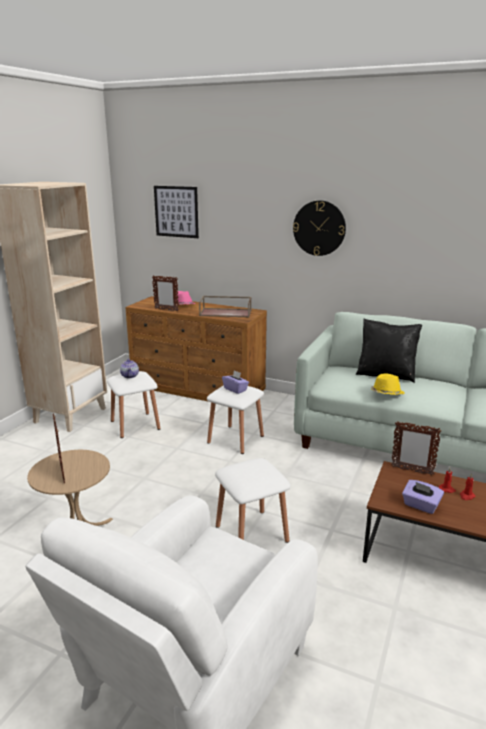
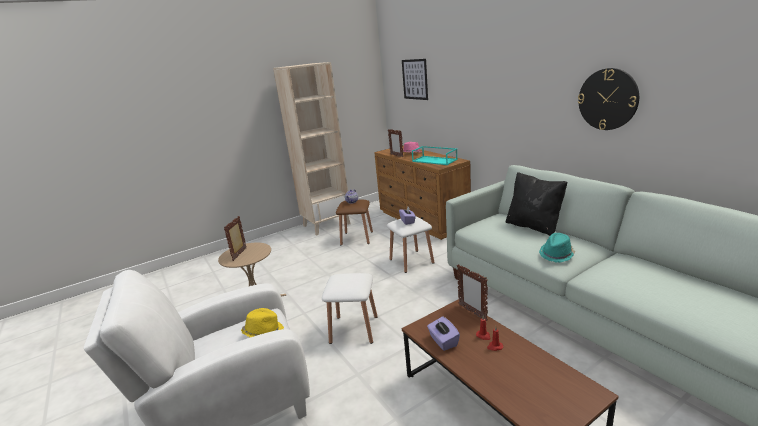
camera: 35 degrees right, 0 degrees up
(135, 425) = (357, 238): white stool -> brown stool
(226, 313) = (435, 160): brown tray -> turquoise tray
(319, 228) = (506, 88): wall clock -> wall clock (607, 99)
(386, 394) = (510, 243): yellow hat -> yellow hat (263, 332)
(436, 397) = (557, 254): none -> turquoise hat

